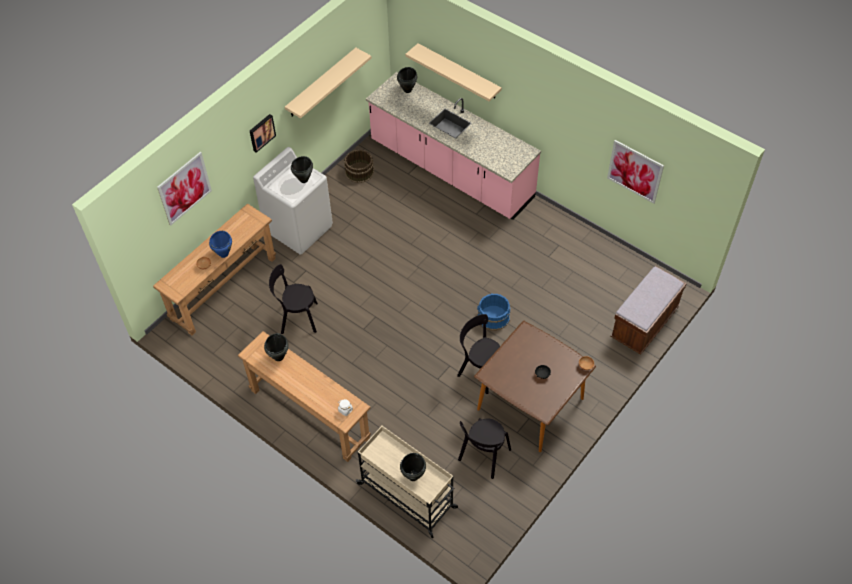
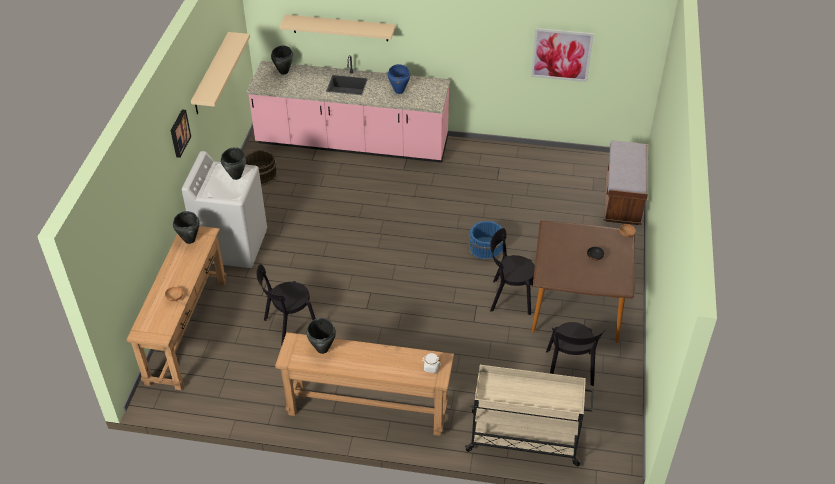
camera: 30 degrees left, 10 degrees down
(184, 188) = (132, 206): picture -> none
(224, 254) = (189, 278): blue cooking pot -> blue cooking pot (399, 91)
(413, 476) = (544, 399): black cooking pot -> black cooking pot (189, 240)

